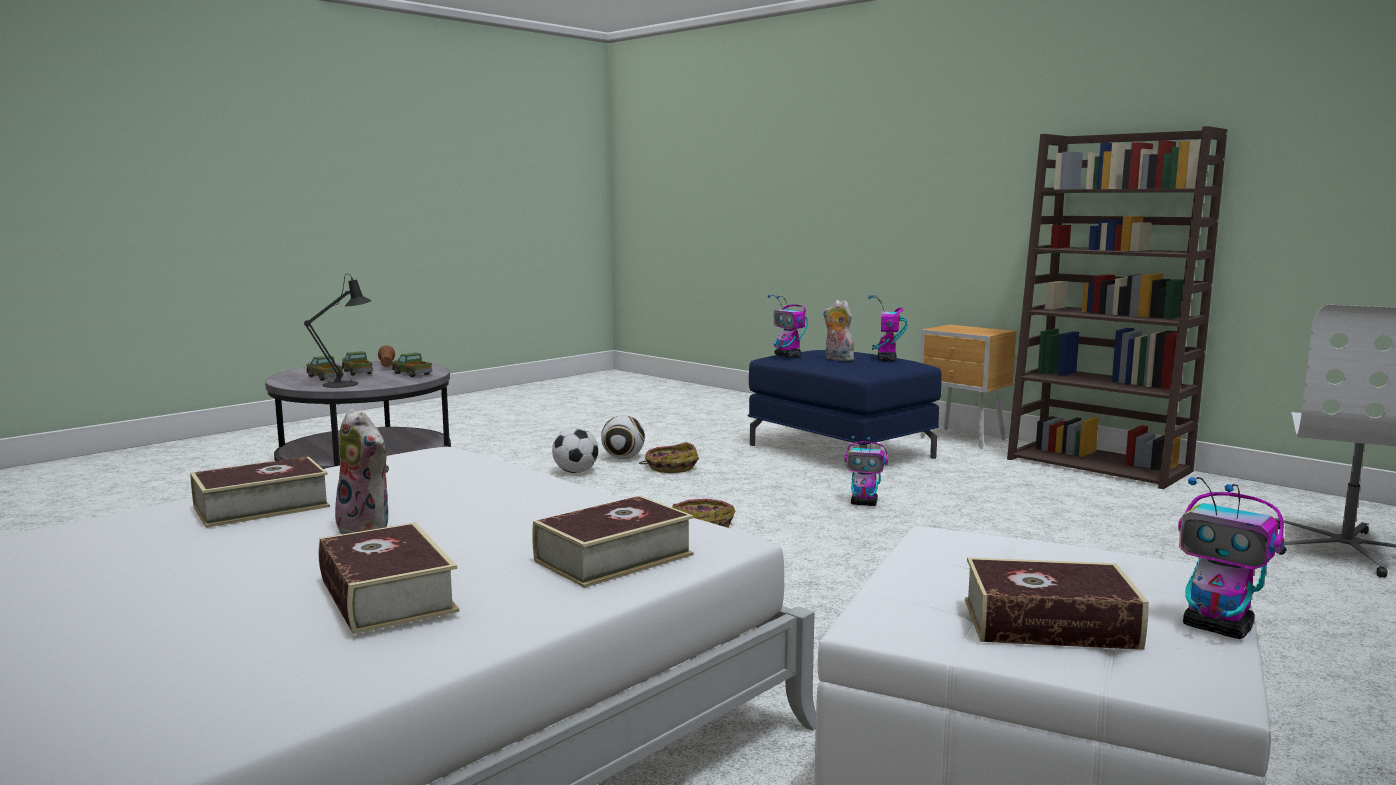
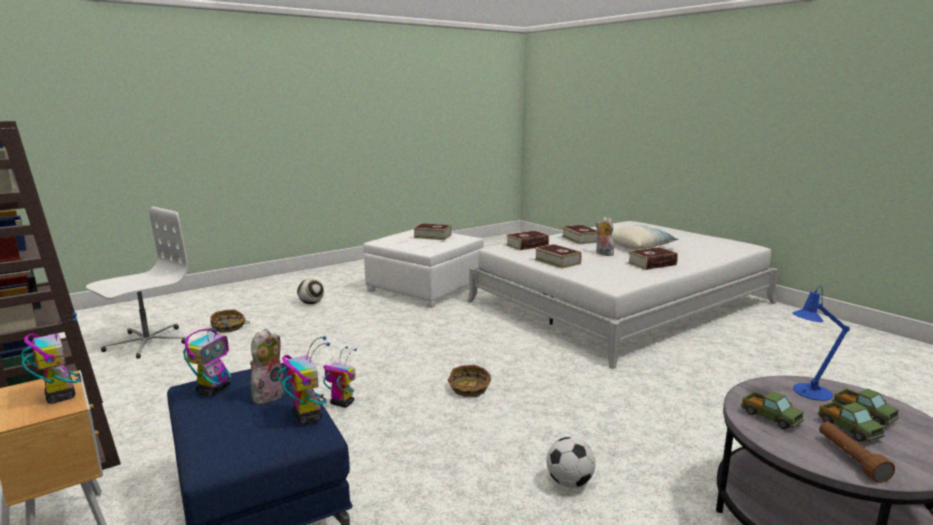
camera: 170 degrees left, 5 degrees up
(190, 568) = (639, 247): none -> pillow
(346, 384) = (808, 392): black table lamp -> blue table lamp
(531, 498) = (557, 261): none -> book
(622, 458) = (520, 516): football -> football (311, 303)
(670, 467) = (470, 483): basket -> basket (228, 327)
(837, 359) = (267, 394): plush toy -> plush toy turned 120 degrees counterclockwise
(1219, 628) = (398, 235): toy robot -> toy robot (60, 396)

